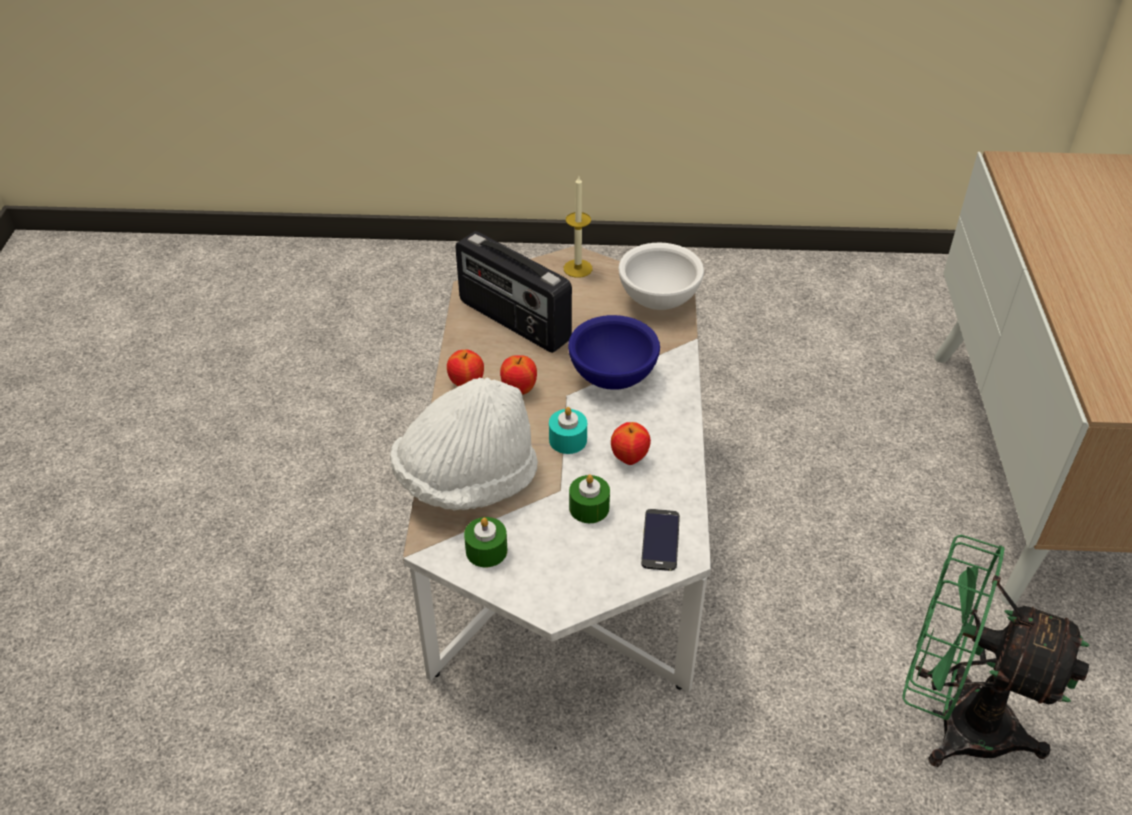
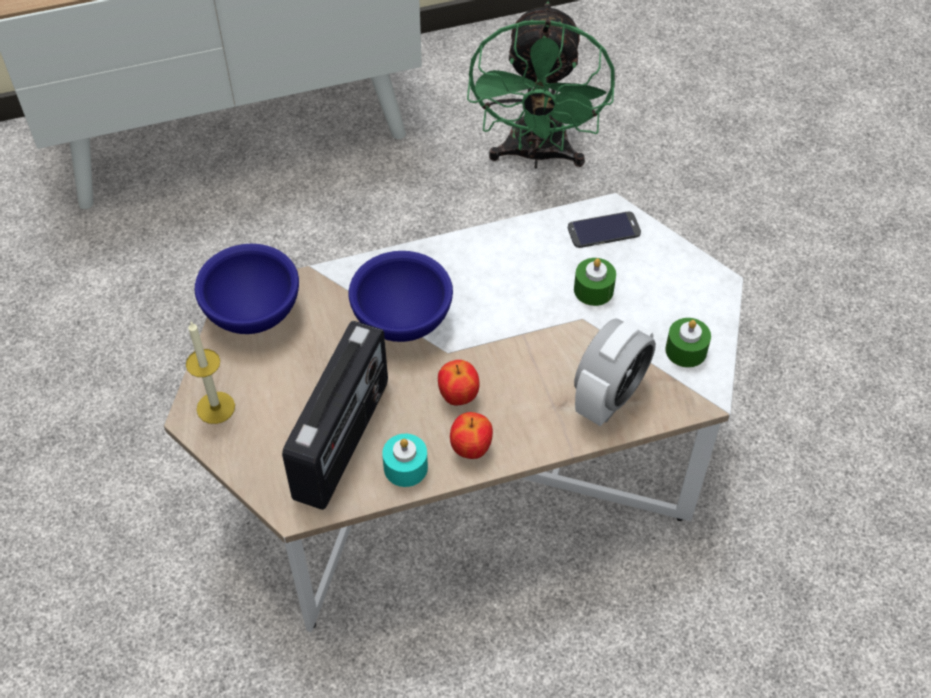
camera: 110 degrees left, 10 degrees up
(466, 479) = (609, 397): white hat -> alarm clock
(568, 440) = (514, 331): turquoise candle -> turquoise candle (405, 467)
(629, 458) = (515, 276): apple -> none
(657, 300) = (254, 314): white bowl -> blue bowl

